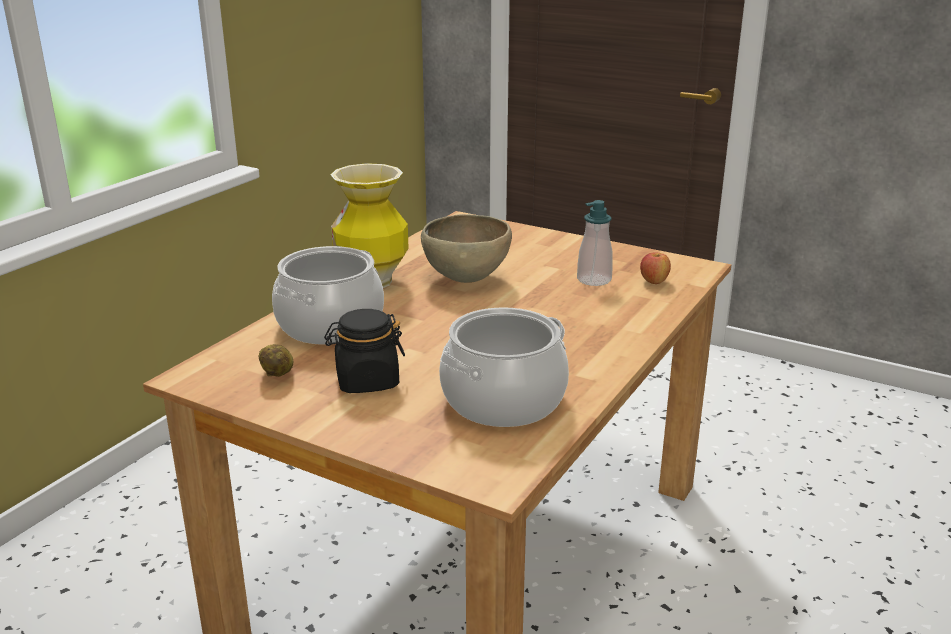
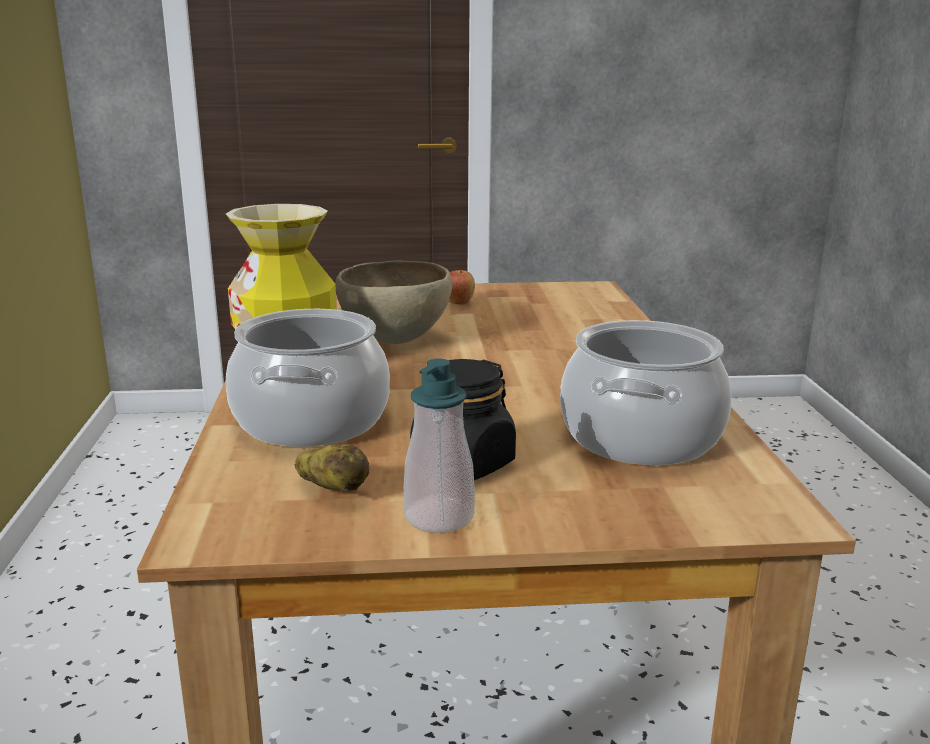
camera: 35 degrees left, 5 degrees down
(594, 280) = (523, 315): soap dispenser -> soap dispenser (439, 517)
(654, 281) = (578, 305): apple -> apple (458, 303)

